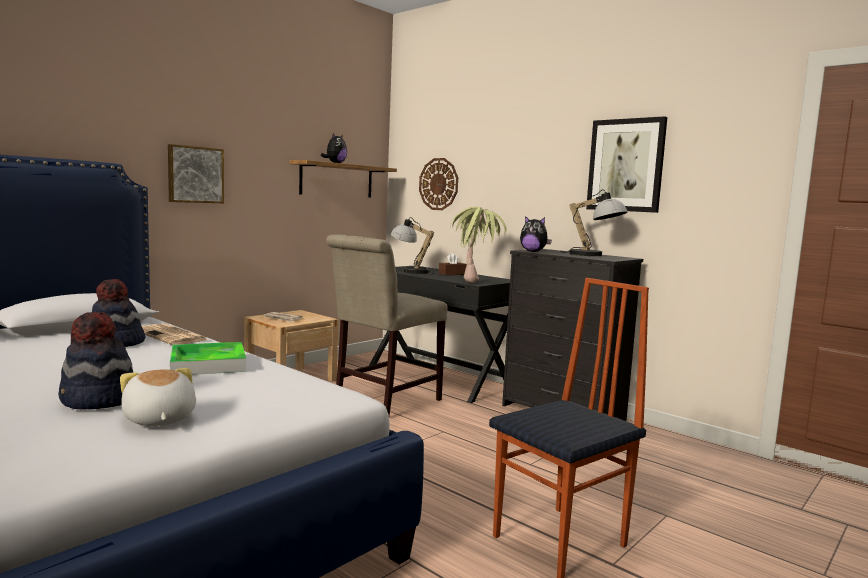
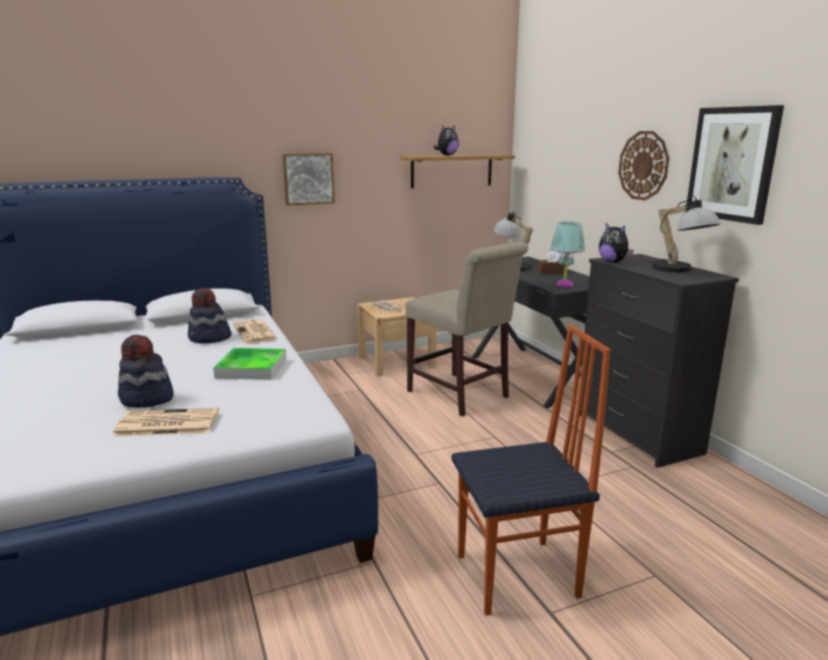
camera: 25 degrees right, 10 degrees up
(158, 419) = (166, 424): plush toy -> newspaper
(383, 402) = (461, 396): beige chair -> beige chair turned 105 degrees counterclockwise
(438, 184) = (553, 173): wall clock -> wall clock (643, 165)
(476, 281) = (564, 285): potted plant -> turquoise table lamp

